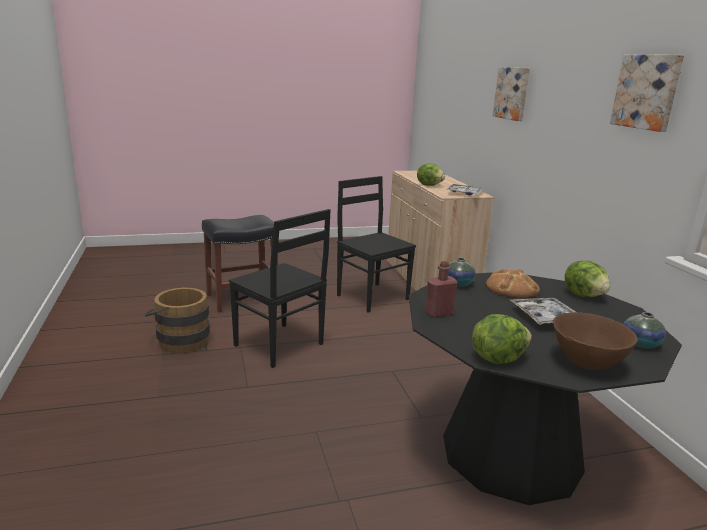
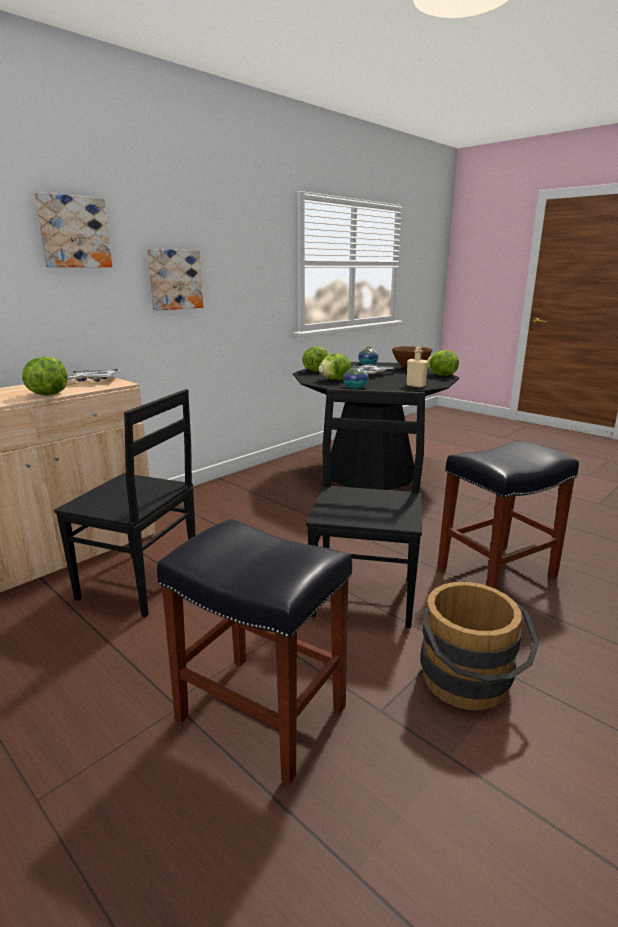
camera: 120 degrees left, 0 degrees up
(229, 405) = (496, 573): none -> black stool
(371, 296) = (142, 584): black chair -> black chair turned 90 degrees counterclockwise
(439, 313) = (415, 385): red bottle -> beige bottle
(511, 288) = (335, 380): bread -> lettuce
(647, 92) = (252, 228): picture -> picture (174, 279)

